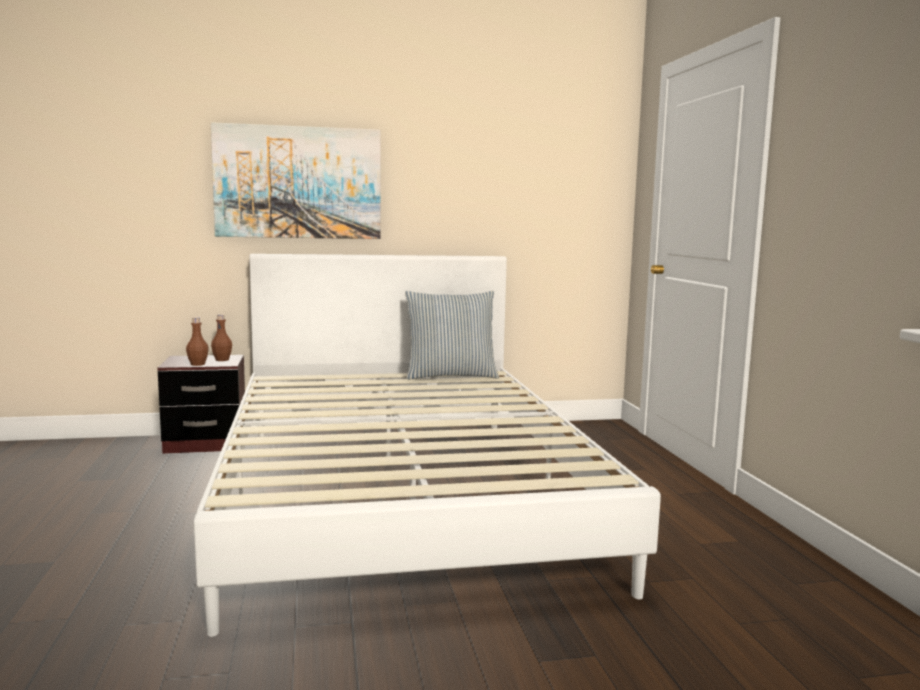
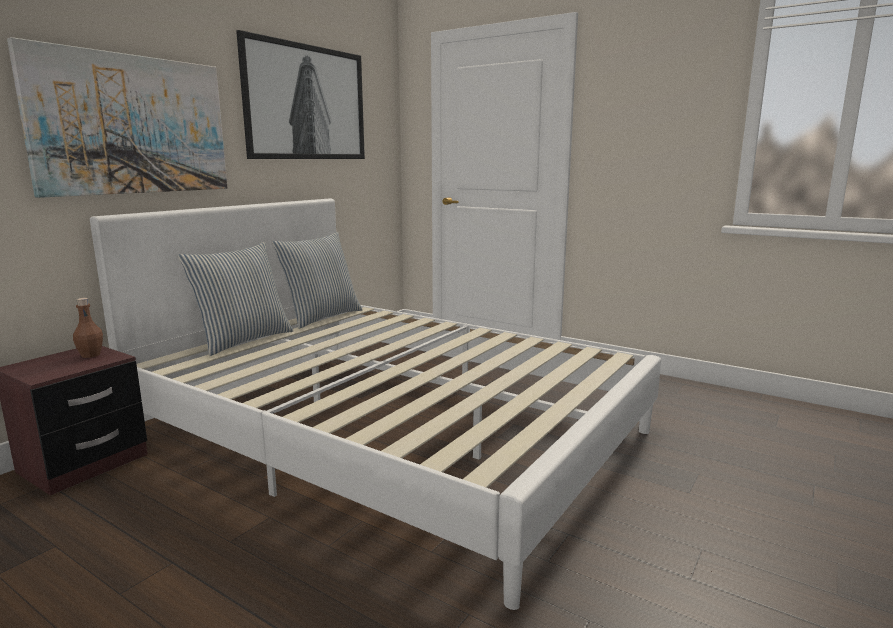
camera: 45 degrees left, 5 degrees up
(198, 364) = (77, 367): brown bottle -> none
(351, 378) = (243, 340): none -> pillow
(490, 157) = (307, 103): none -> picture

